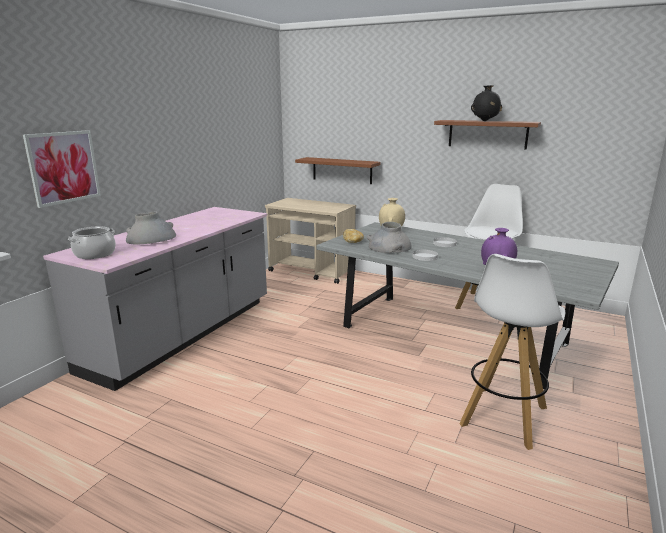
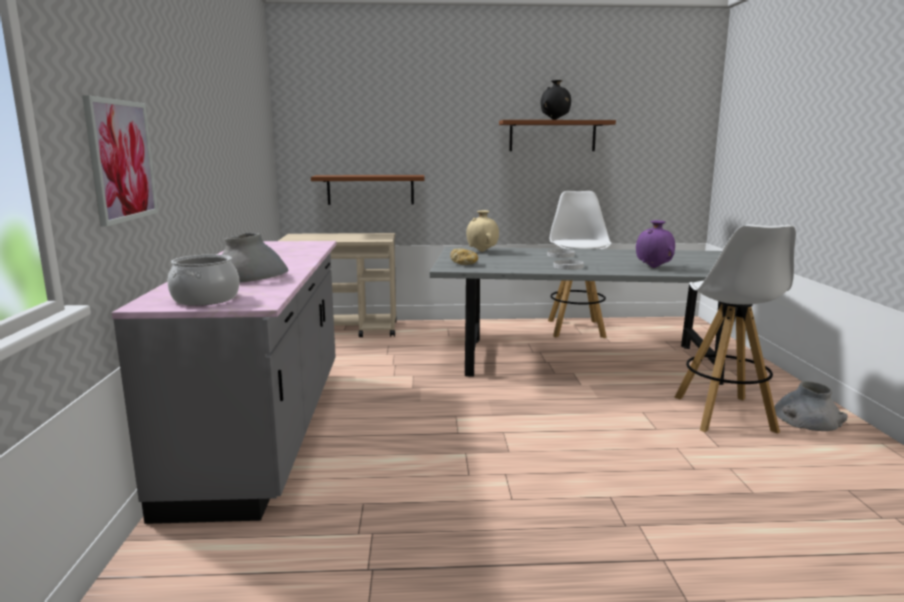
camera: 30 degrees left, 5 degrees down
(389, 247) = (515, 264): grey vase -> grey vase (808, 418)

